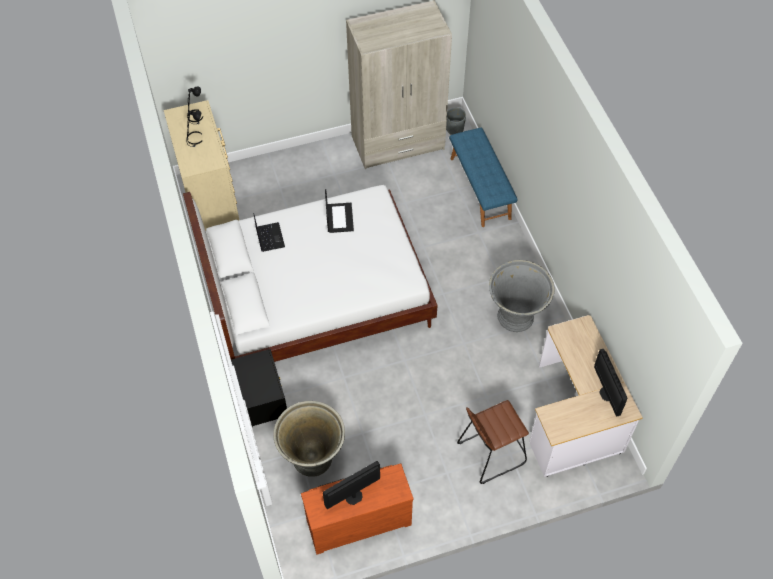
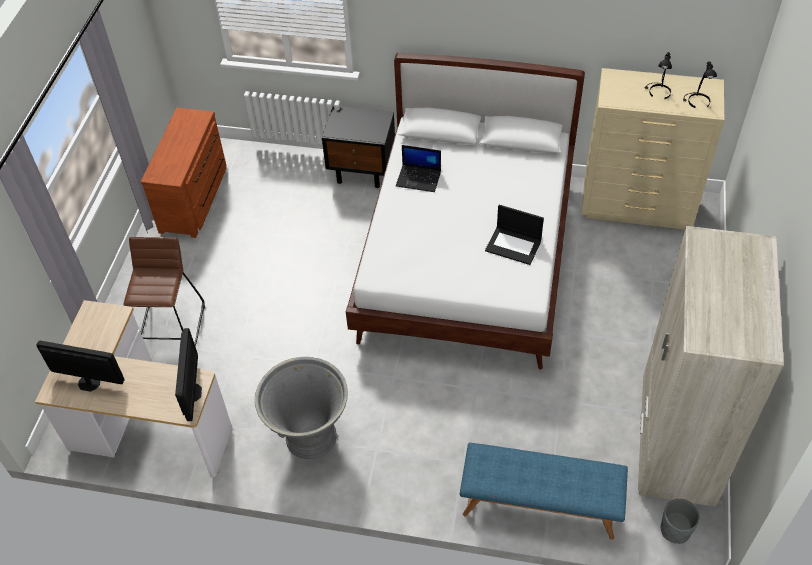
camera: 120 degrees right, 5 degrees down
(269, 237) = (522, 176): laptop -> laptop (419, 178)
(313, 459) = (279, 188): grey planter -> none
(353, 496) = (179, 142): monitor -> monitor (192, 392)

